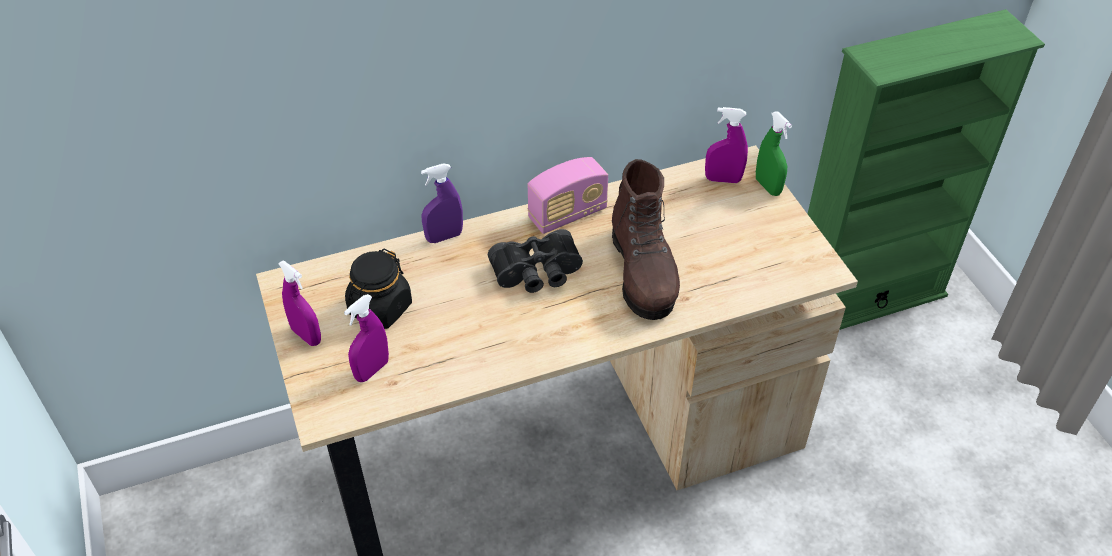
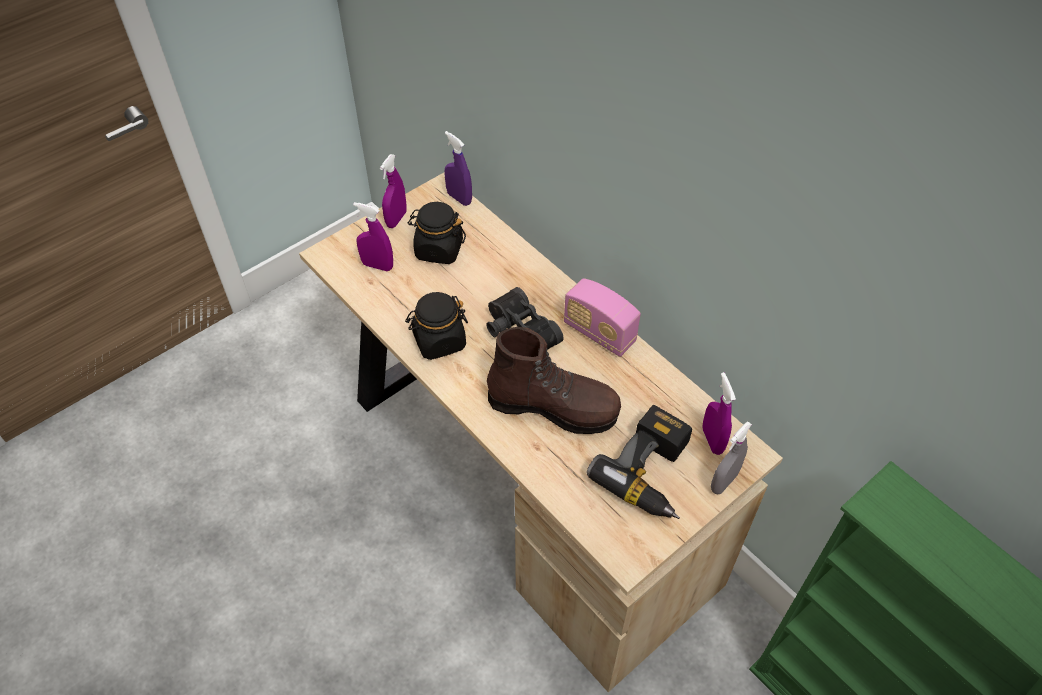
camera: 70 degrees right, 5 degrees up
(444, 237) = (531, 261): purple spray bottle -> purple spray bottle (459, 198)
(515, 341) = (439, 341): none -> black jar
(643, 273) = (553, 407): brown boot -> brown boot turned 135 degrees counterclockwise
(743, 227) = (652, 473): none -> power drill
(768, 186) = (724, 482): green spray bottle -> grey spray bottle

